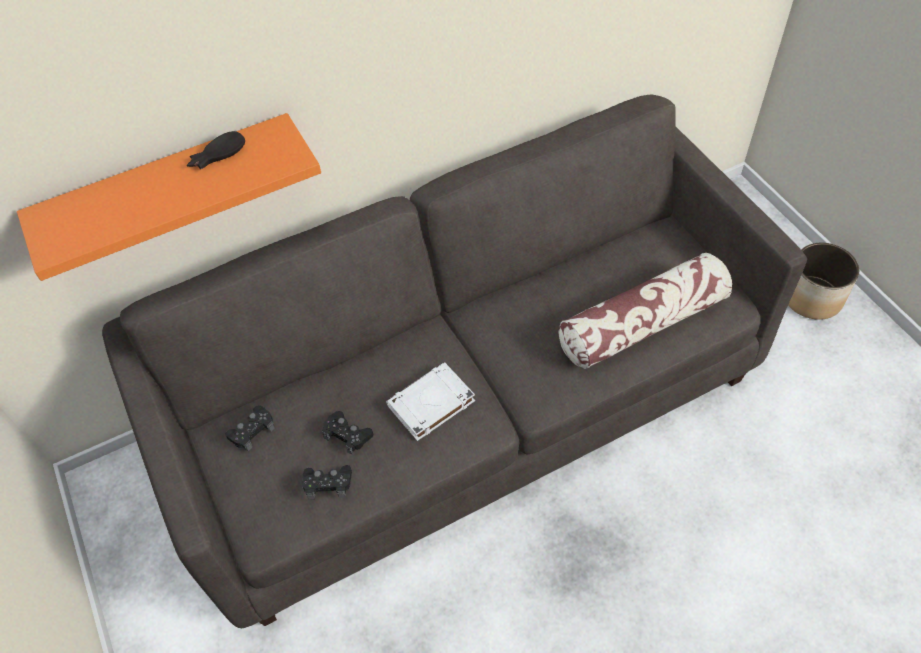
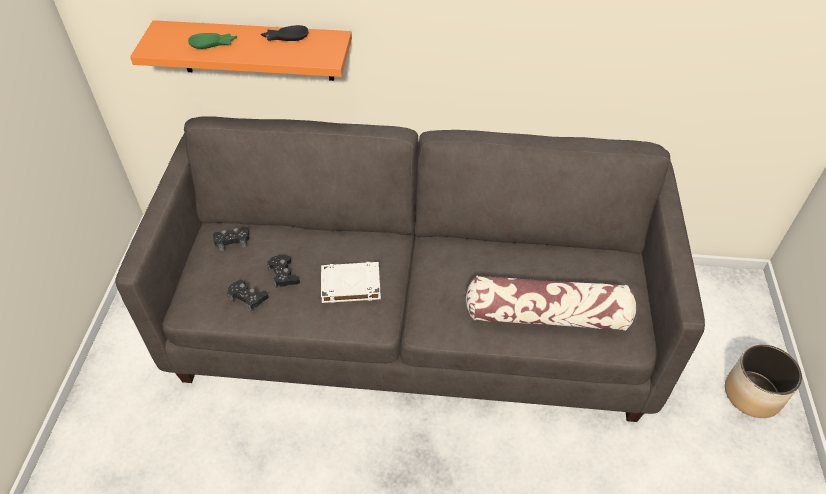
camera: 30 degrees right, 5 degrees down
(134, 206) = (213, 45): none -> green bowl

